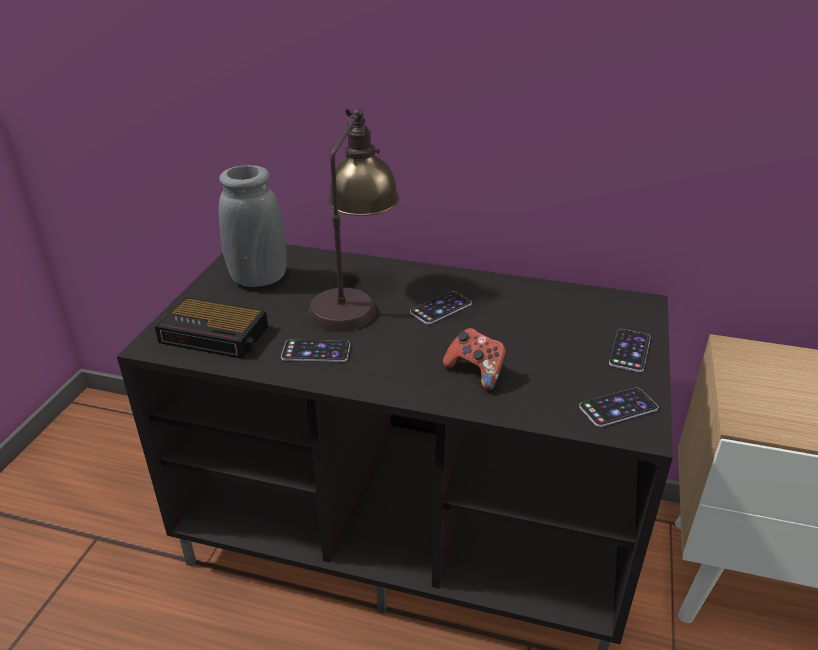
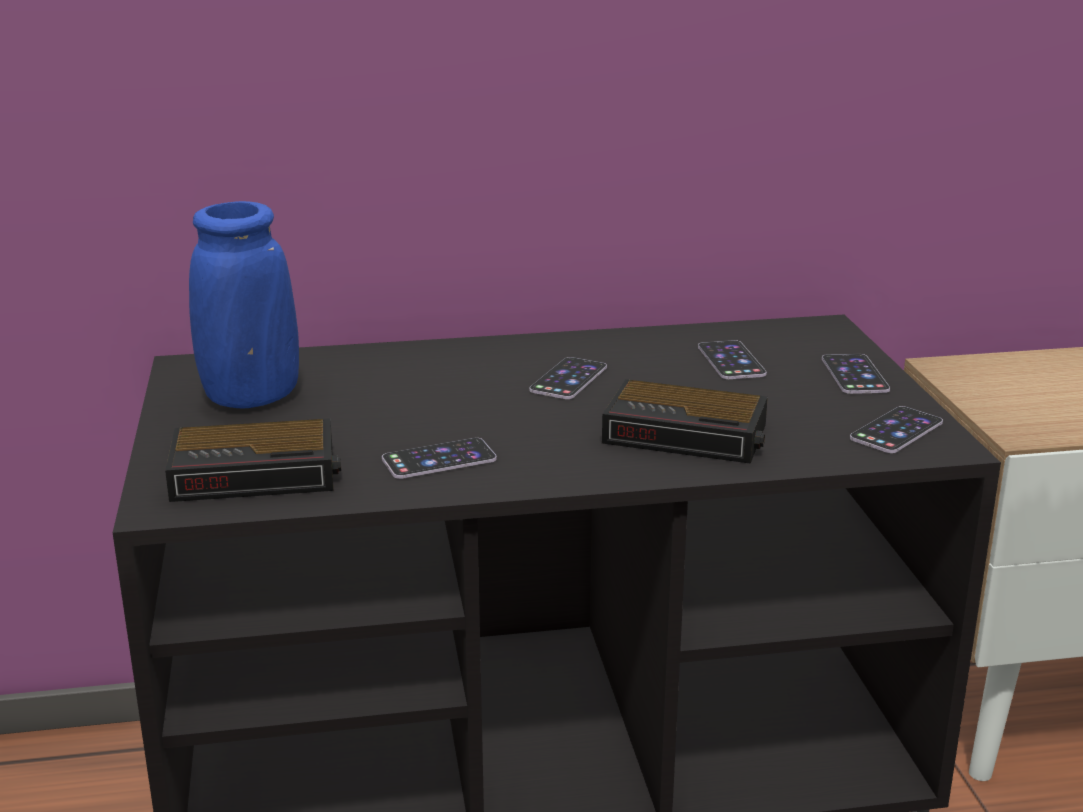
camera: 25 degrees left, 10 degrees down
(258, 279) = (251, 398): grey vase -> blue vase
(354, 299) = (432, 393): table lamp -> none
(476, 372) = (688, 434): game controller -> alarm clock
(555, 318) = (731, 360): none -> phone

